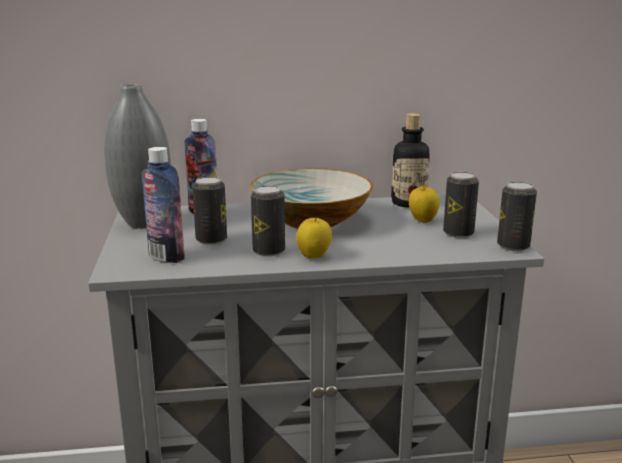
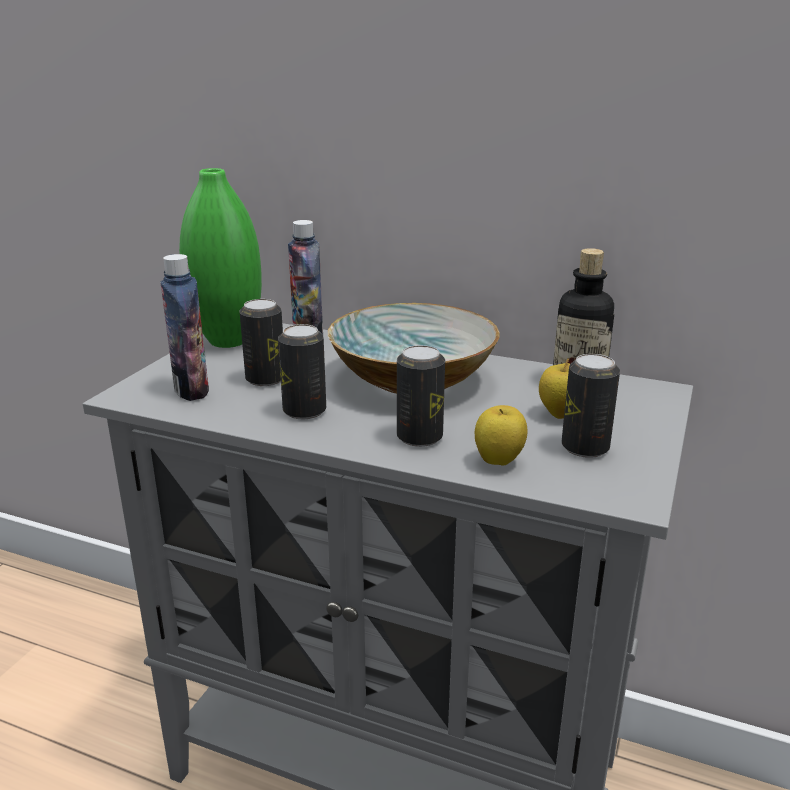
camera: 30 degrees right, 5 degrees up
(143, 223) = (228, 341): grey vase -> green vase
(314, 257) = (344, 434): apple -> apple (499, 462)
(513, 246) = (641, 492): can -> can (419, 437)

